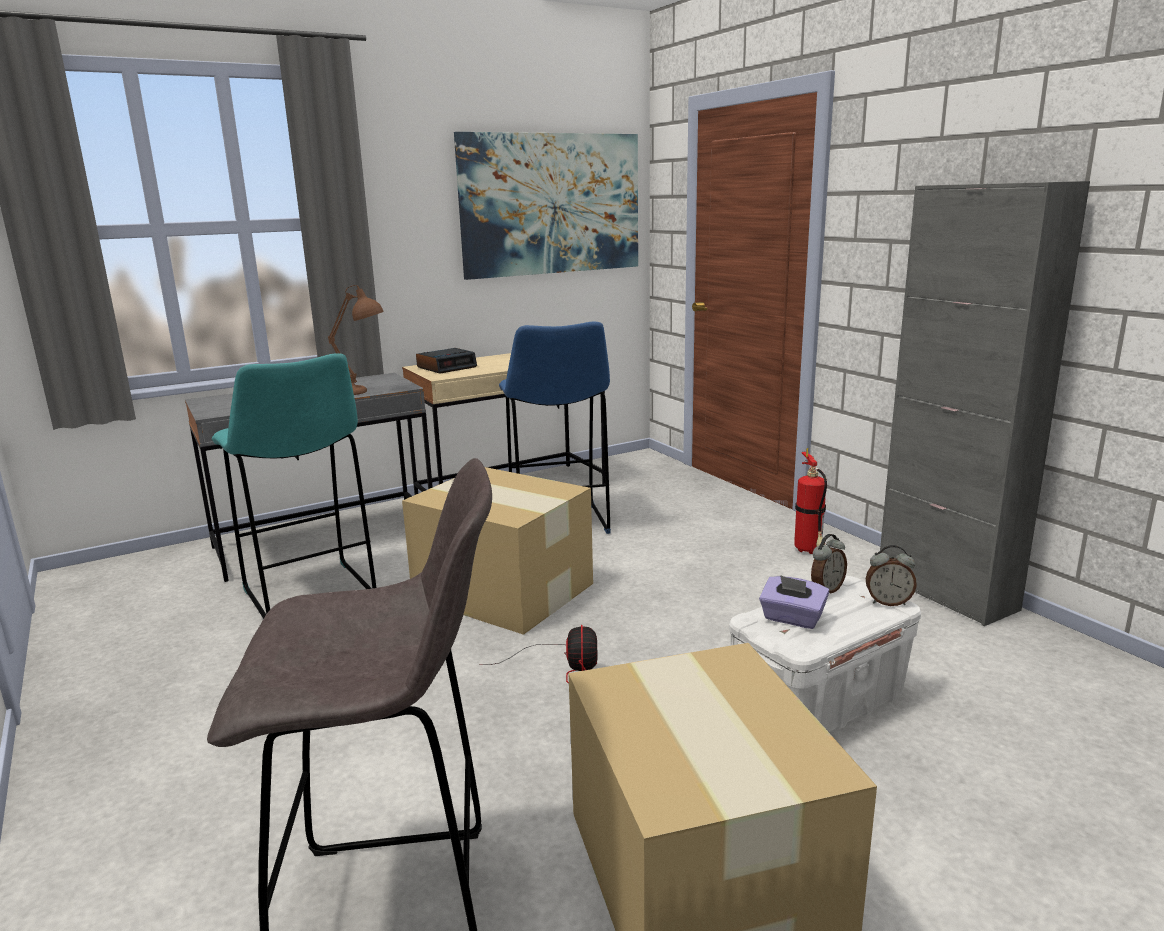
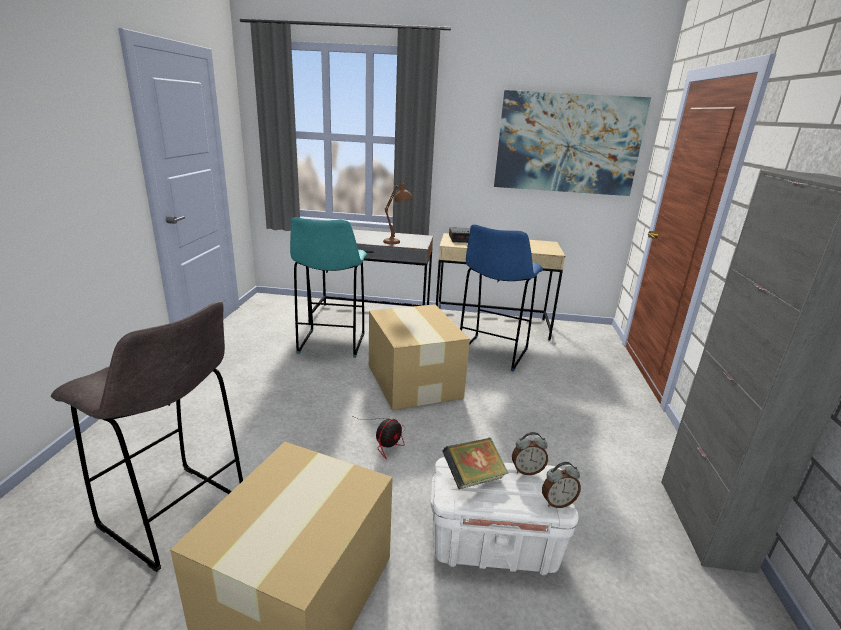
camera: 35 degrees right, 5 degrees up
(792, 618) = (473, 477): purple tissue box -> book
(809, 551) = (631, 440): fire extinguisher -> none
(888, 602) = (557, 502): alarm clock -> alarm clock turned 60 degrees counterclockwise

